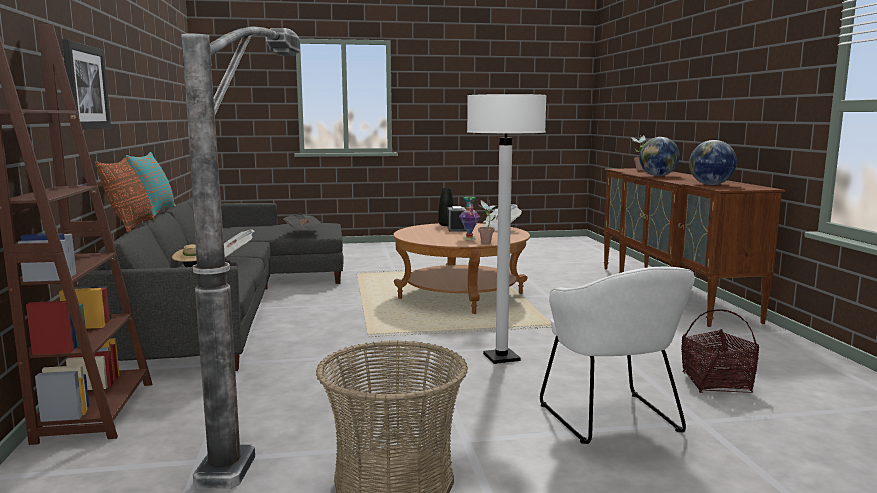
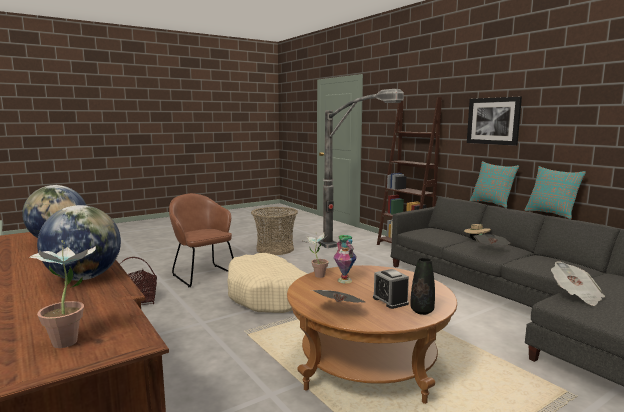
camera: 155 degrees right, 0 degrees up
(130, 226) = (491, 204): brown pillow -> turquoise pillow
(501, 358) = (270, 295): white floor lamp -> beige dog bed
(613, 421) = (203, 274): white armchair -> brown armchair

